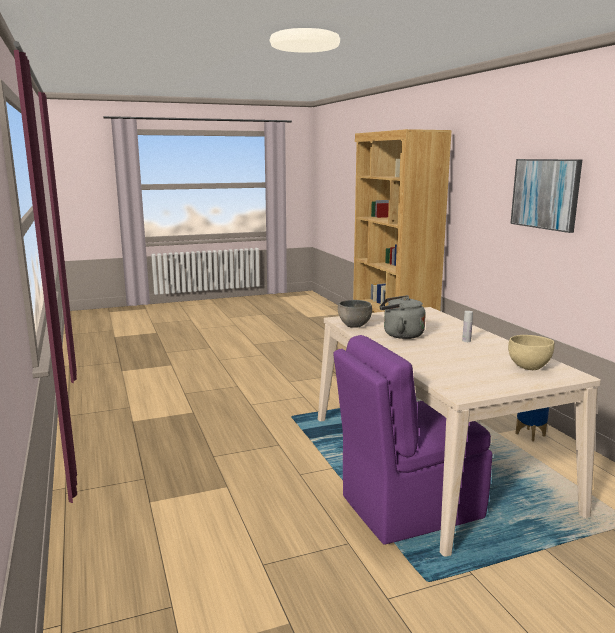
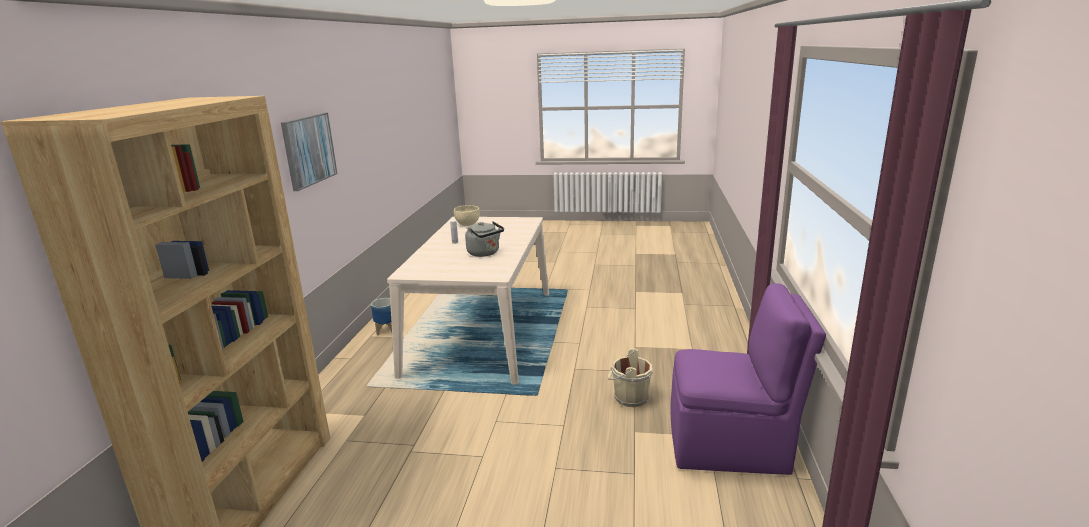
camera: 150 degrees left, 5 degrees up
(207, 432) = (629, 398): none -> beige bucket
(354, 325) = (500, 267): grey bowl -> none
(408, 507) = (536, 312): purple chair -> purple chair (731, 446)

